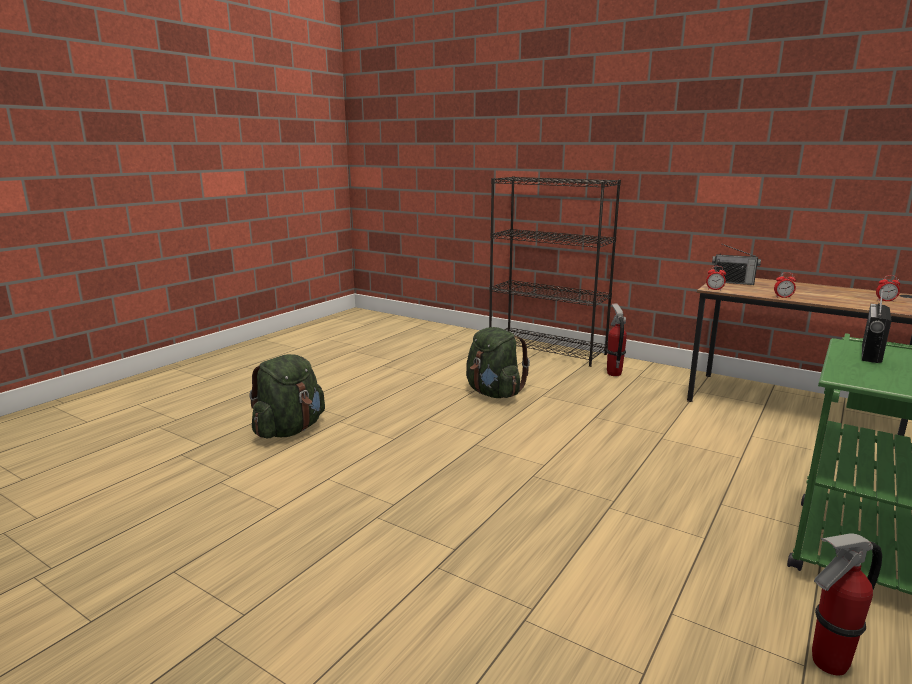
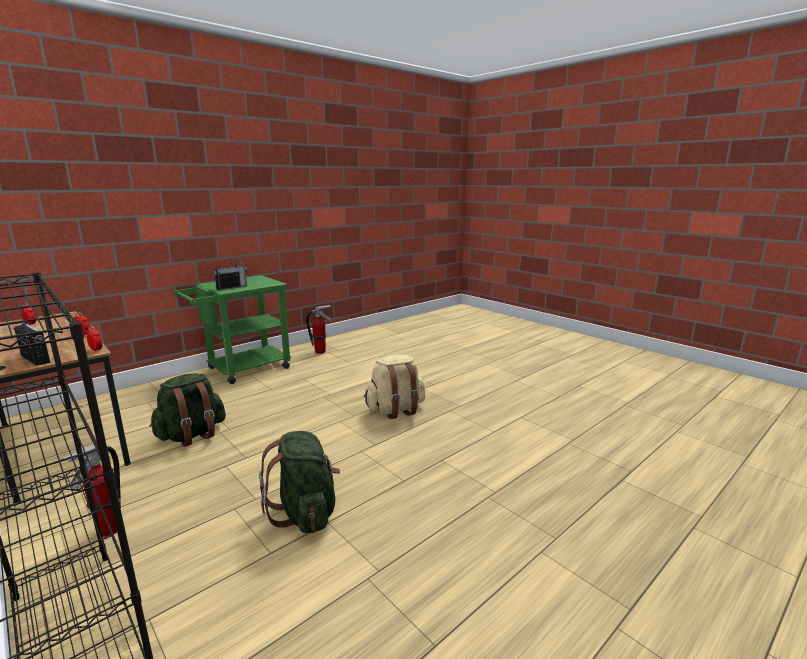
camera: 165 degrees left, 0 degrees up
(290, 430) = (544, 486): green backpack -> green backpack (192, 435)
(479, 493) = (395, 410): none -> beige backpack

